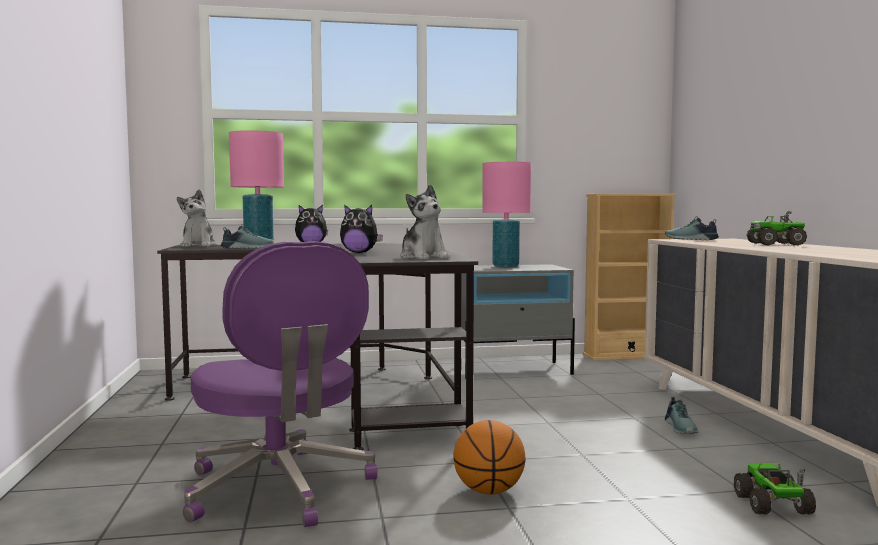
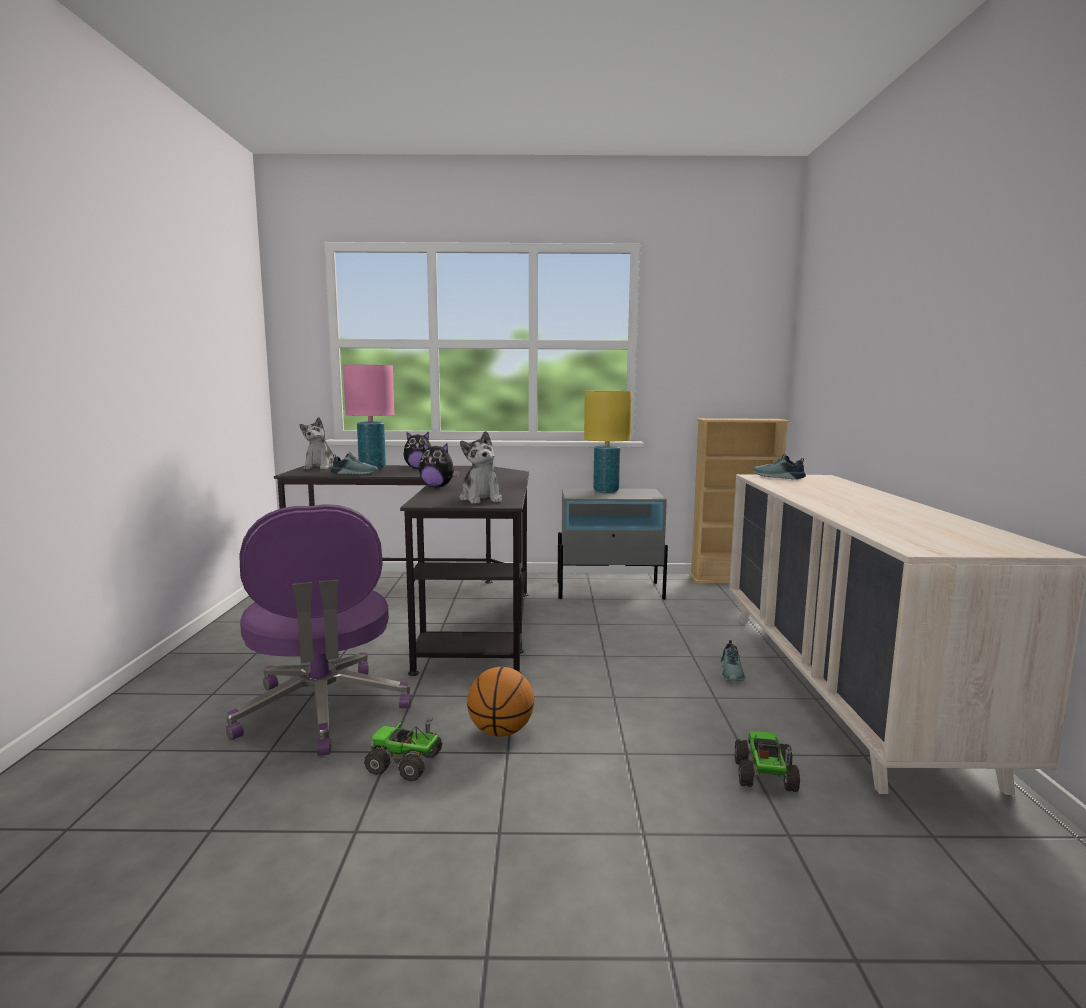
camera: 10 degrees right, 5 degrees up
(505, 266) = (605, 491): pink table lamp -> yellow table lamp
(776, 244) = (849, 493): toy truck -> toy truck (405, 764)

